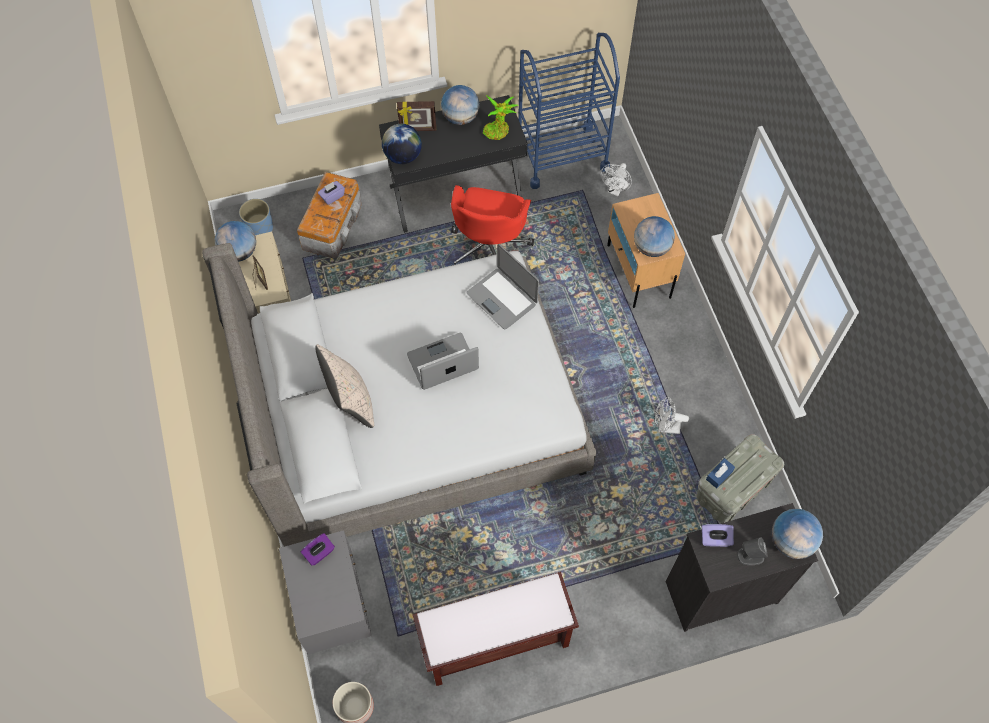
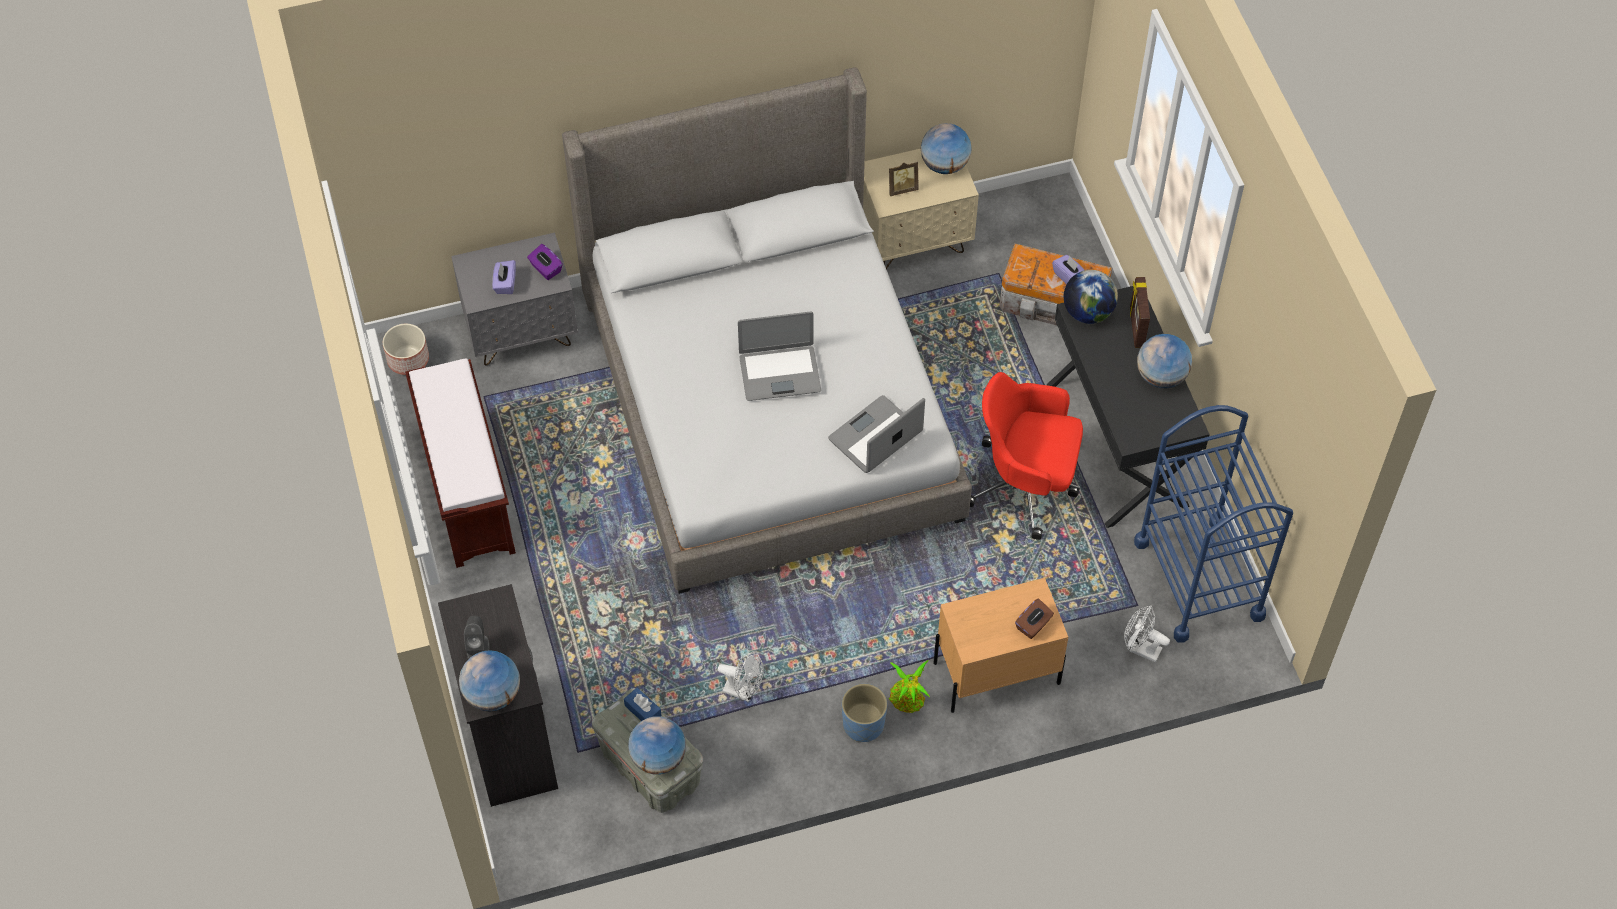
camera: 90 degrees right, 5 degrees down
(260, 228) = (1042, 224): blue planter -> blue planter (863, 725)
(351, 401) = (730, 283): beige pillow -> none
(443, 363) = (779, 373): laptop -> laptop turned 105 degrees clockwise
(498, 130) = (1142, 421): potted plant -> potted plant (908, 700)
(651, 211) = (1033, 625): none -> brown tissue box
(651, 248) = (970, 622): globe -> globe (658, 758)
(665, 427) = (744, 691): white fan -> white fan turned 105 degrees clockwise
(715, 539) = (501, 613): purple tissue box -> purple tissue box (505, 283)

